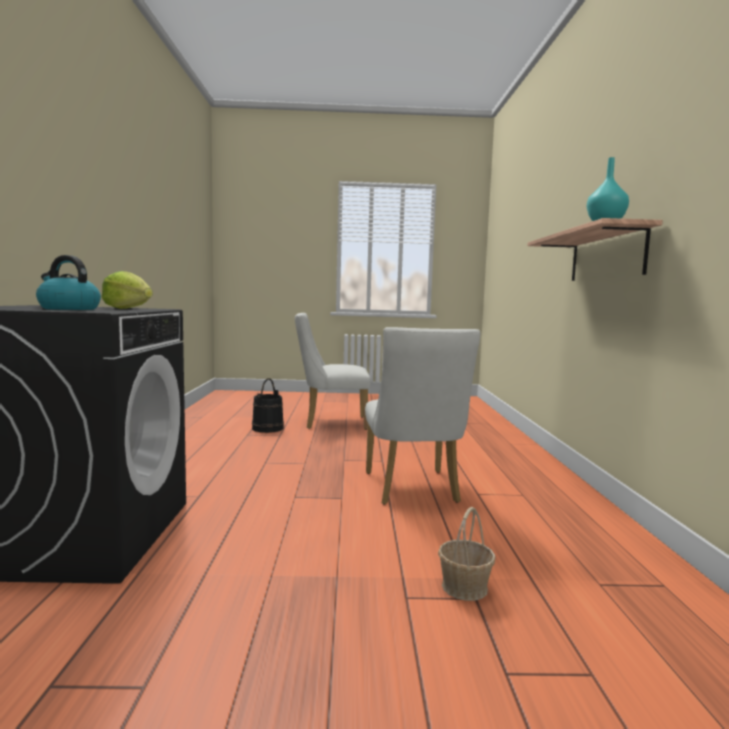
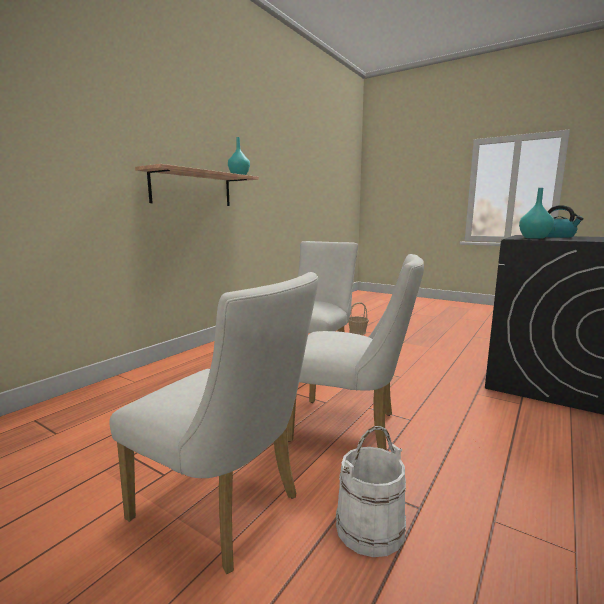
camera: 145 degrees left, 5 degrees up
(128, 308) = (534, 238): lettuce -> turquoise vase
(268, 428) = (369, 527): black bucket -> white bucket
(306, 451) = (352, 427): none -> white chair

